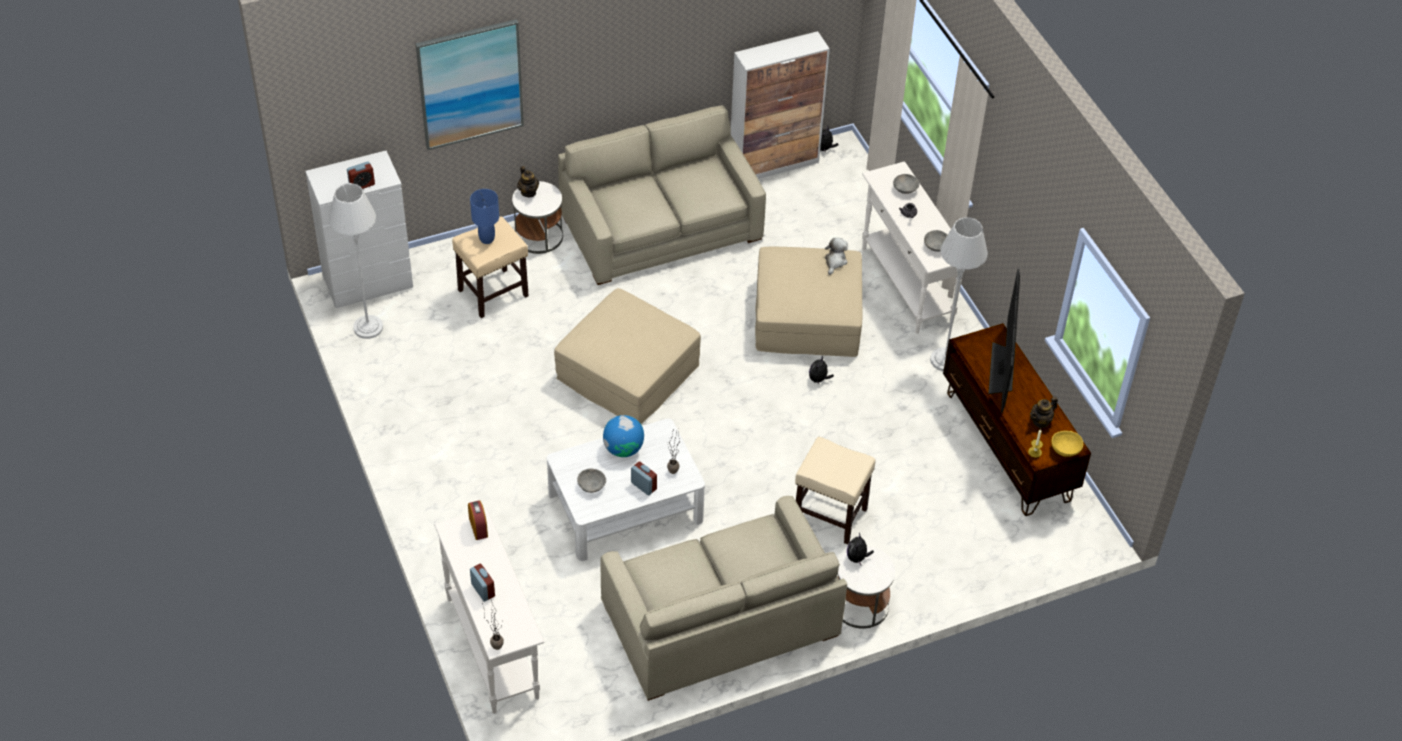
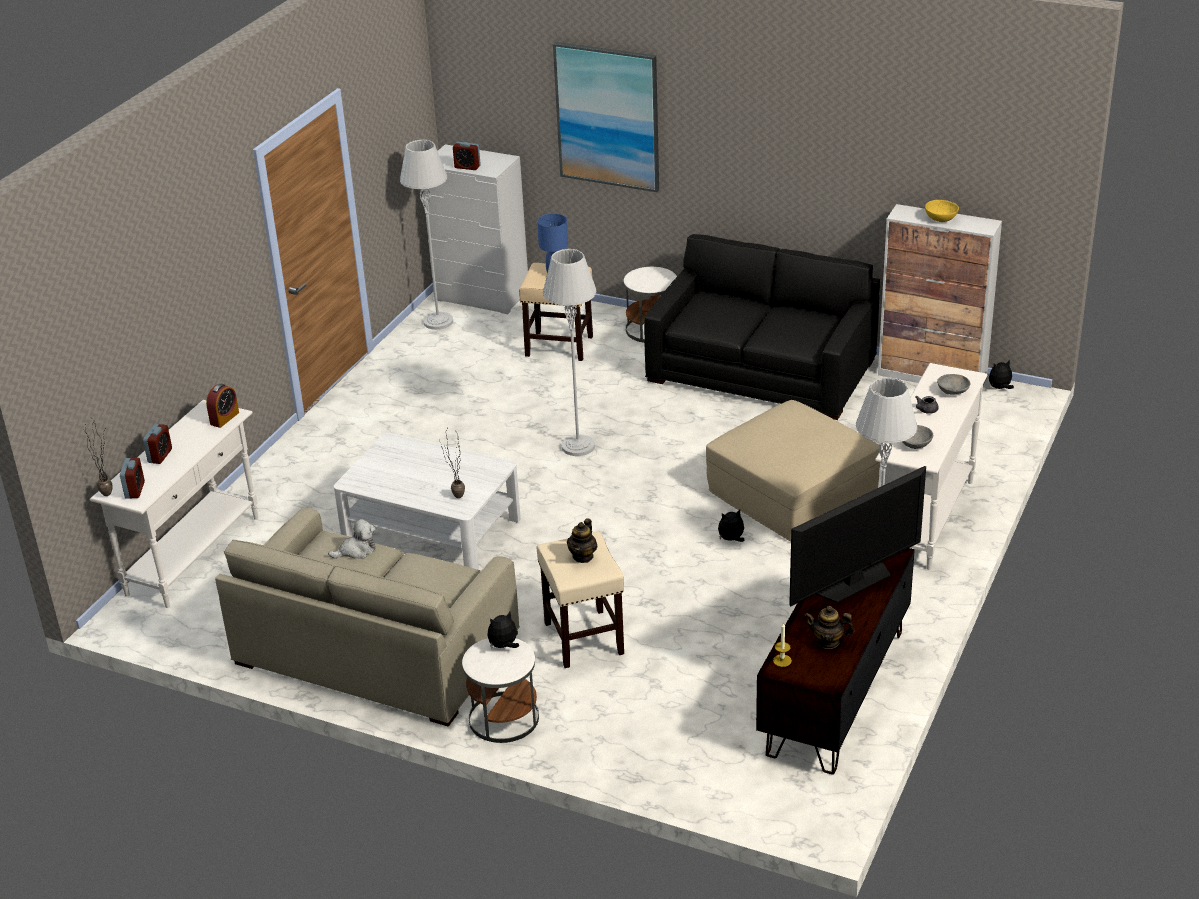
camera: 50 degrees right, 15 degrees down
(528, 192) = (649, 272): teapot -> teapot (583, 556)
(591, 485) = (384, 469): grey bowl -> none
(623, 449) = (447, 460): globe -> none
(627, 372) = (578, 446): beige ottoman -> grey floor lamp
(643, 486) = (421, 492): alarm clock -> alarm clock (135, 490)
(661, 225) = (763, 369): beige sofa -> black sofa
(835, 261) = (839, 438): plush toy -> plush toy (356, 551)
(1065, 450) = (816, 678): yellow bowl -> yellow bowl (940, 219)

